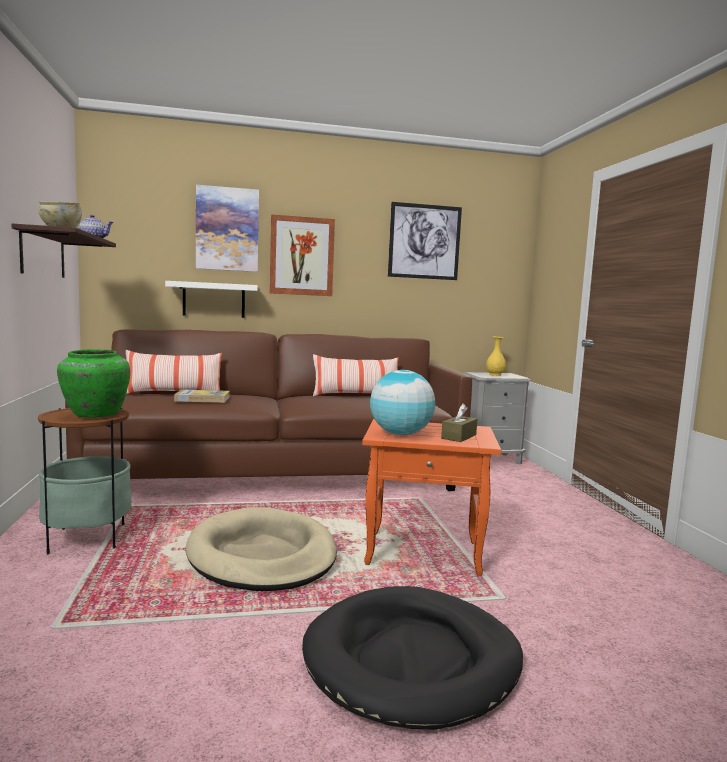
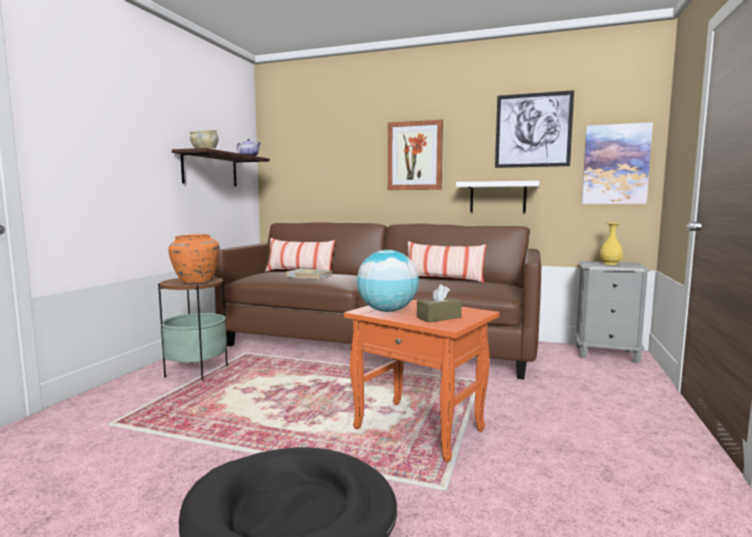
camera: 30 degrees right, 0 degrees up
(94, 414) = (195, 281): green vase -> orange vase
(214, 300) = (346, 198): white shelf -> white shelf (498, 197)
(227, 229) = (355, 139): picture -> picture (615, 164)
(262, 555) = (287, 404): beige dog bed -> none

